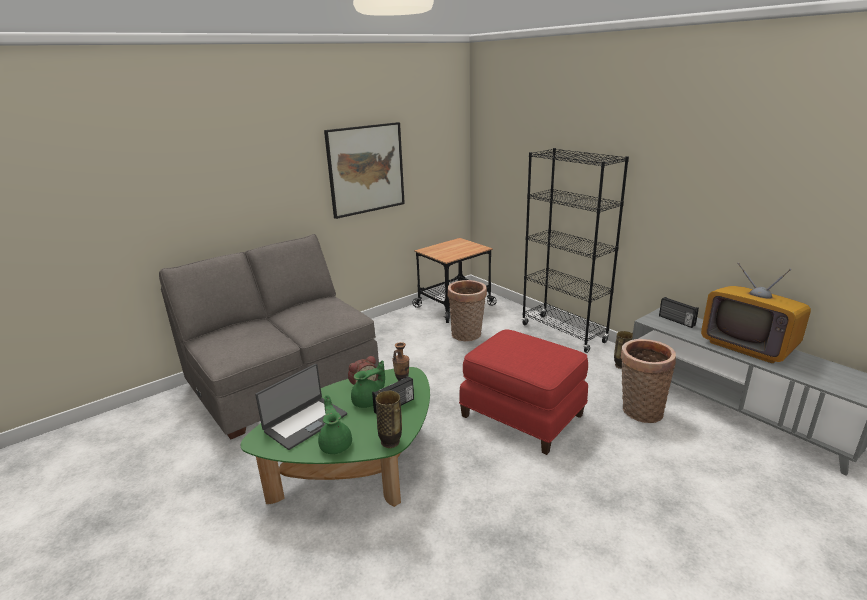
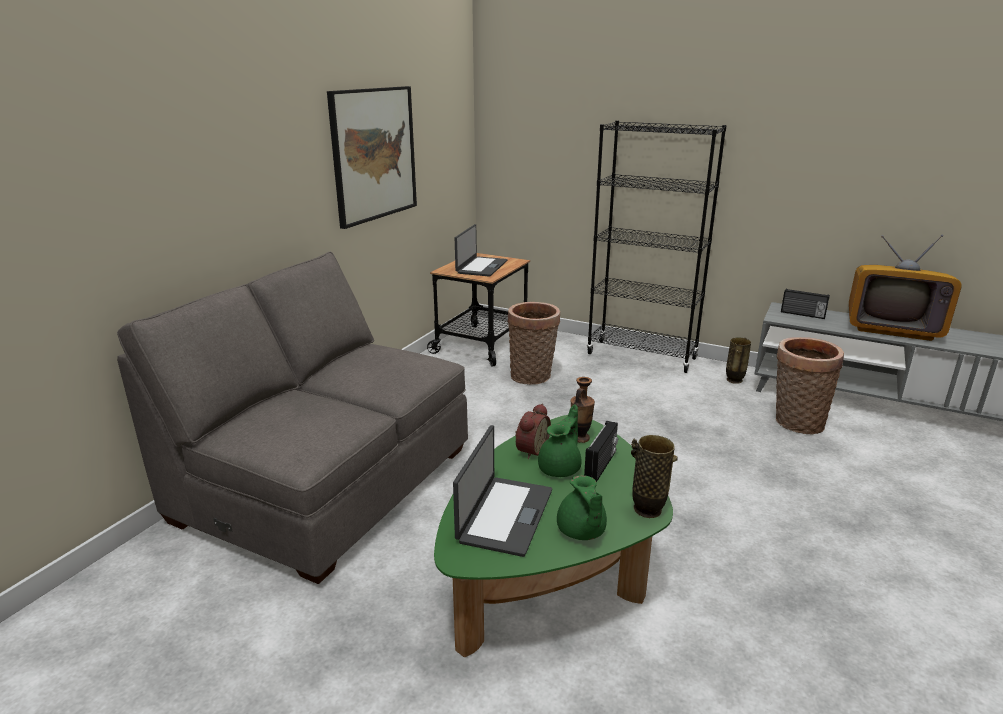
camera: 25 degrees left, 0 degrees up
(336, 444) = (581, 531): green teapot -> green teapot turned 150 degrees counterclockwise
(452, 250) = (481, 267): none -> laptop
(523, 415) = (685, 454): red ottoman -> none

